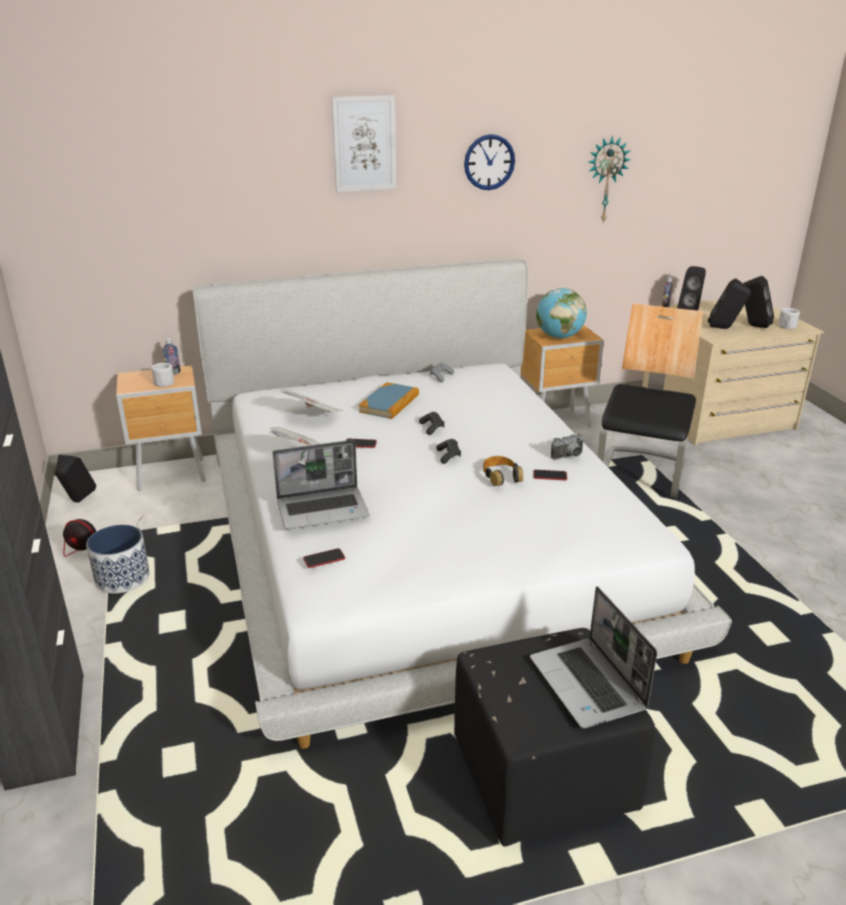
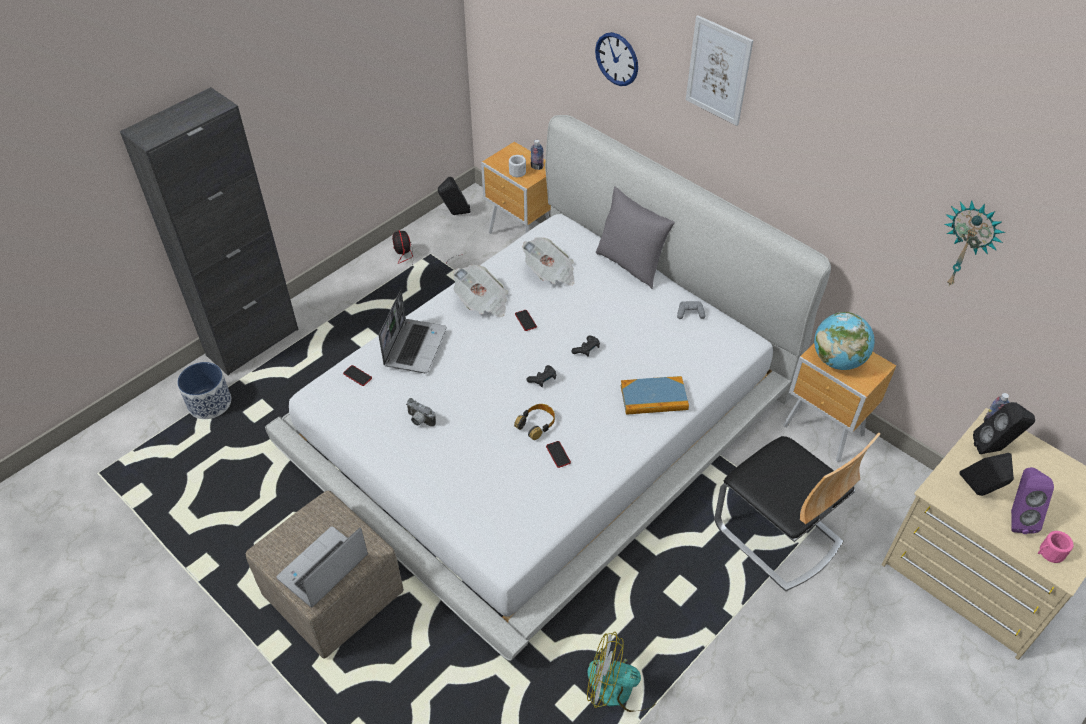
camera: 60 degrees right, 20 degrees up
(122, 578) = (391, 288): planter -> planter (210, 403)
(323, 509) = (414, 346): laptop -> laptop turned 120 degrees counterclockwise
(352, 381) = (630, 264): none -> grey pillow
(389, 403) = (609, 305): book -> book (653, 398)
(489, 162) = (835, 152): wall clock -> wall clock (617, 59)
(544, 774) = (335, 595): black ottoman -> beige ottoman
(569, 457) = (603, 456): camera -> camera (419, 420)
(641, 473) = (777, 534): chair -> chair turned 60 degrees clockwise
(753, 325) = (1016, 517): black speaker -> purple speaker
(759, 600) = (621, 686): none -> fan
(787, 327) = (1049, 553): white mug -> pink mug

